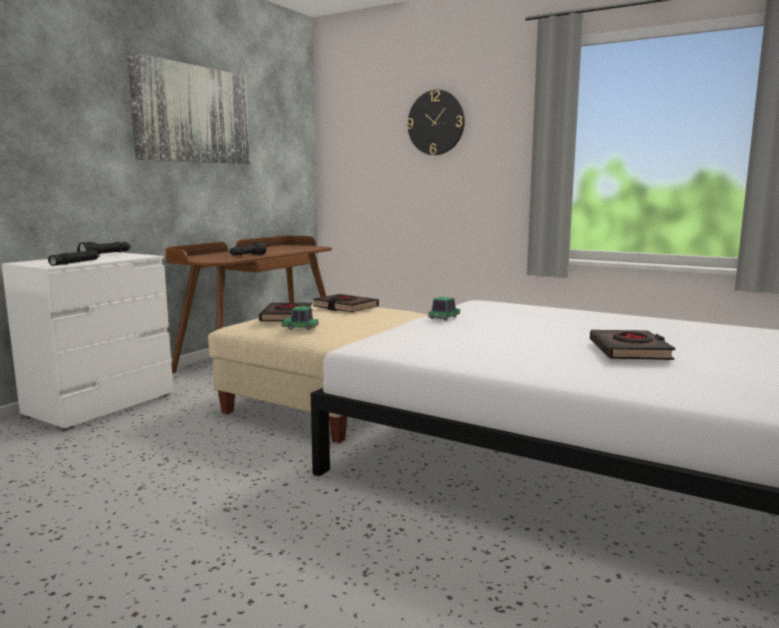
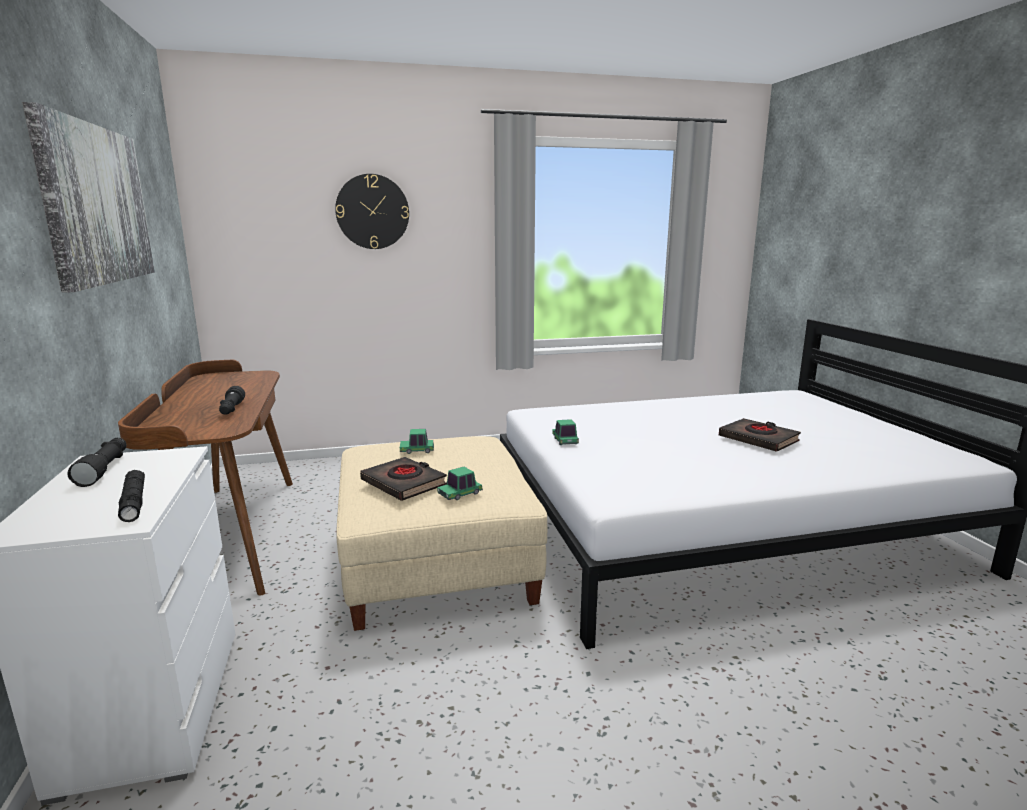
camera: 45 degrees left, 5 degrees up
(345, 307) = (417, 450): black book -> toy car

